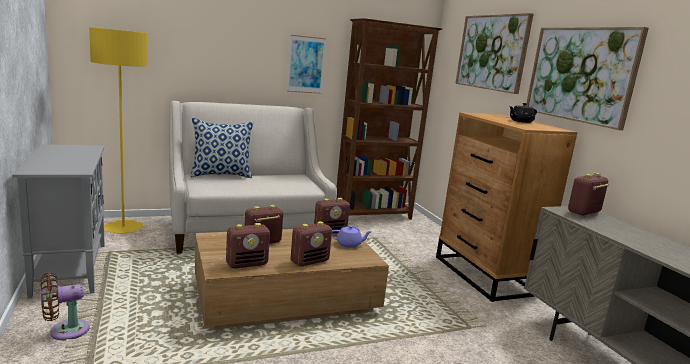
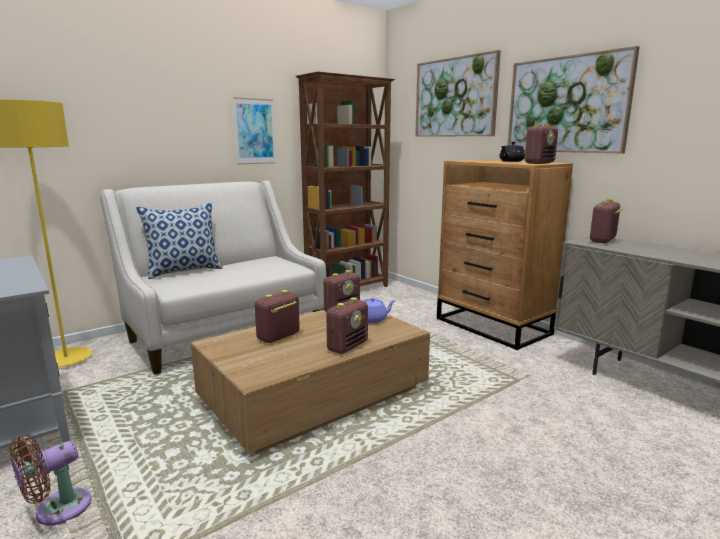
camera: 15 degrees left, 0 degrees up
(247, 264) = (280, 364): radio -> radio (539, 163)

